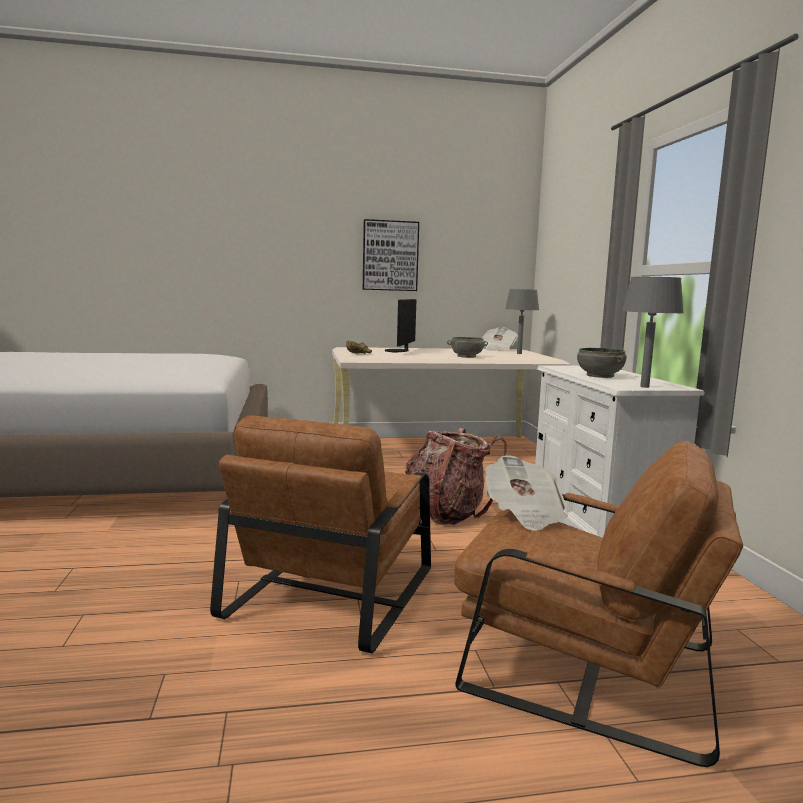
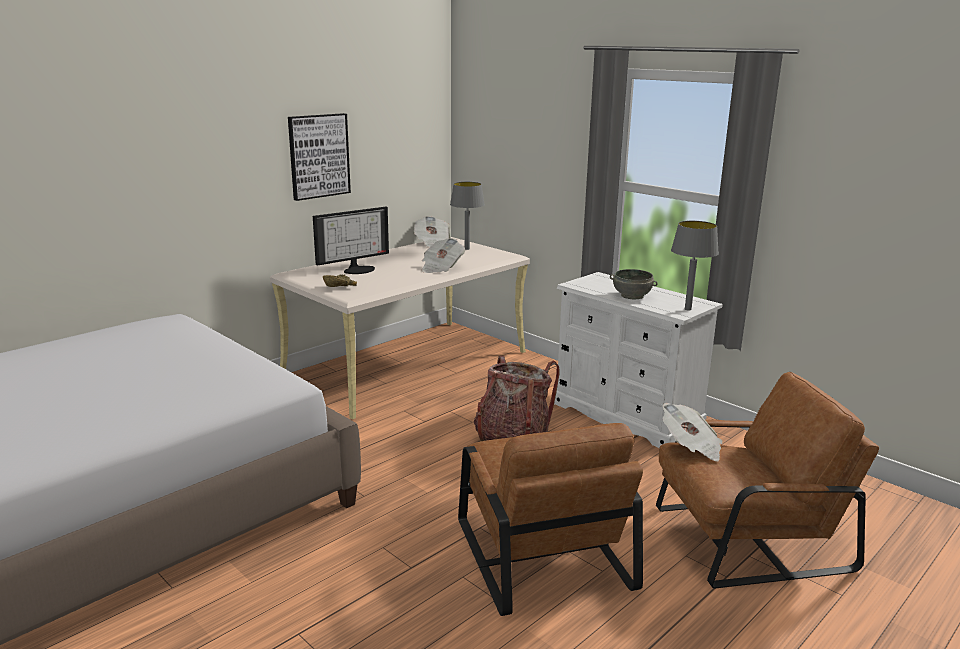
camera: 35 degrees left, 10 degrees up
(398, 351) = (358, 269): monitor -> monitor turned 105 degrees counterclockwise
(466, 356) = (441, 268): grey bowl -> newspaper

